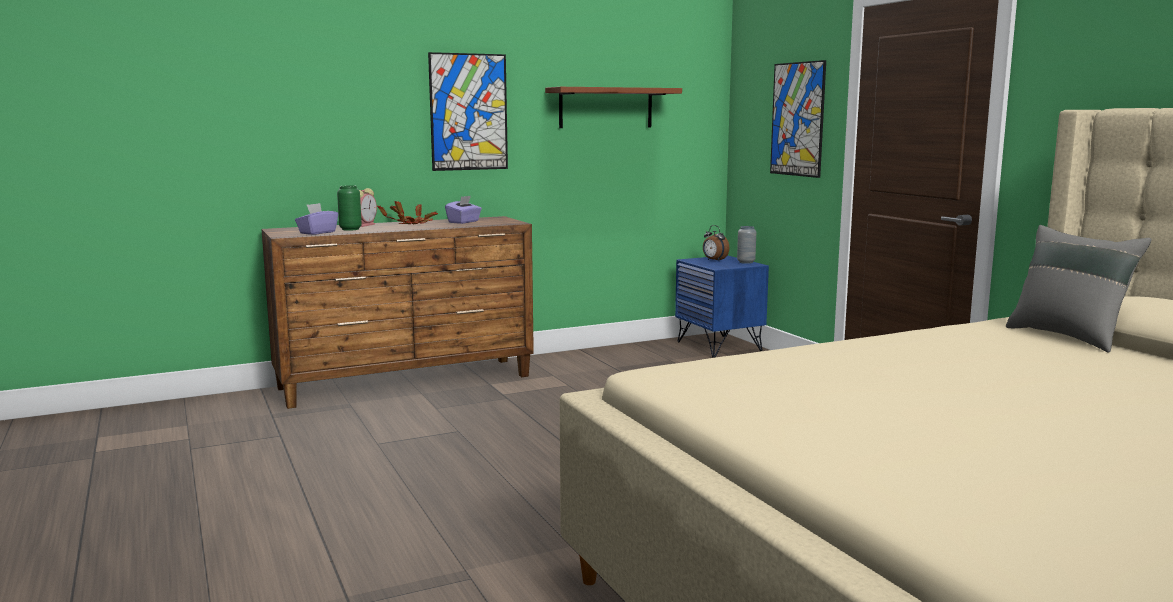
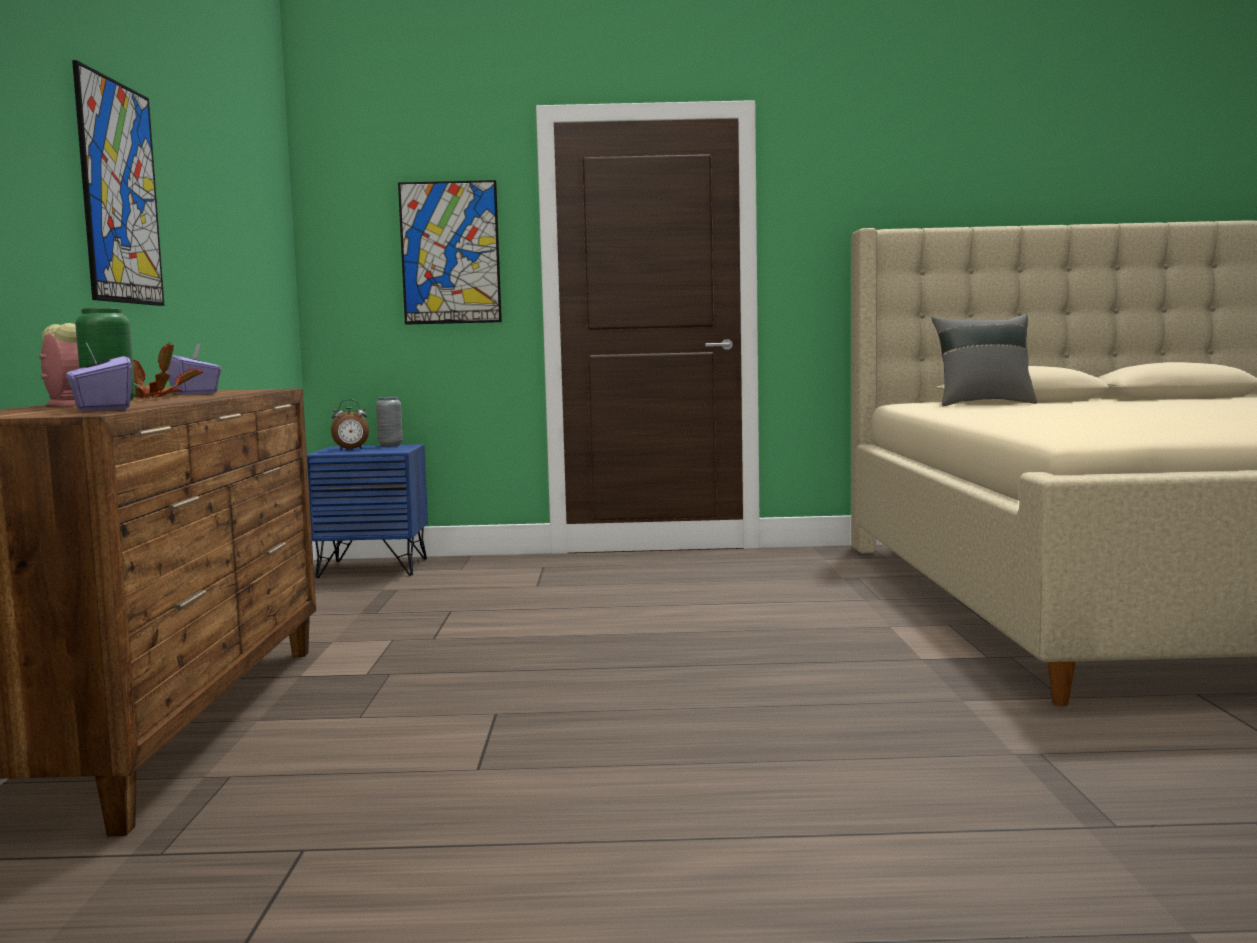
camera: 65 degrees left, 5 degrees down
(606, 108) = (226, 219): brown shelf -> none

